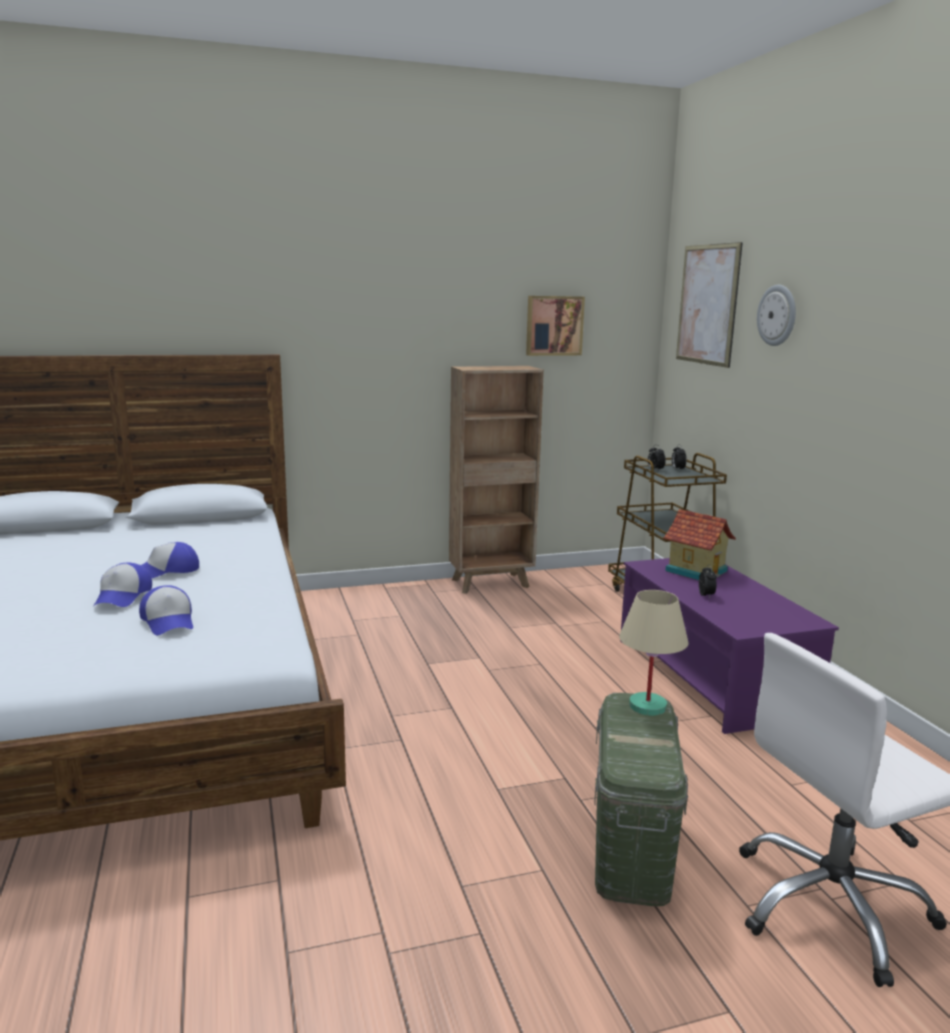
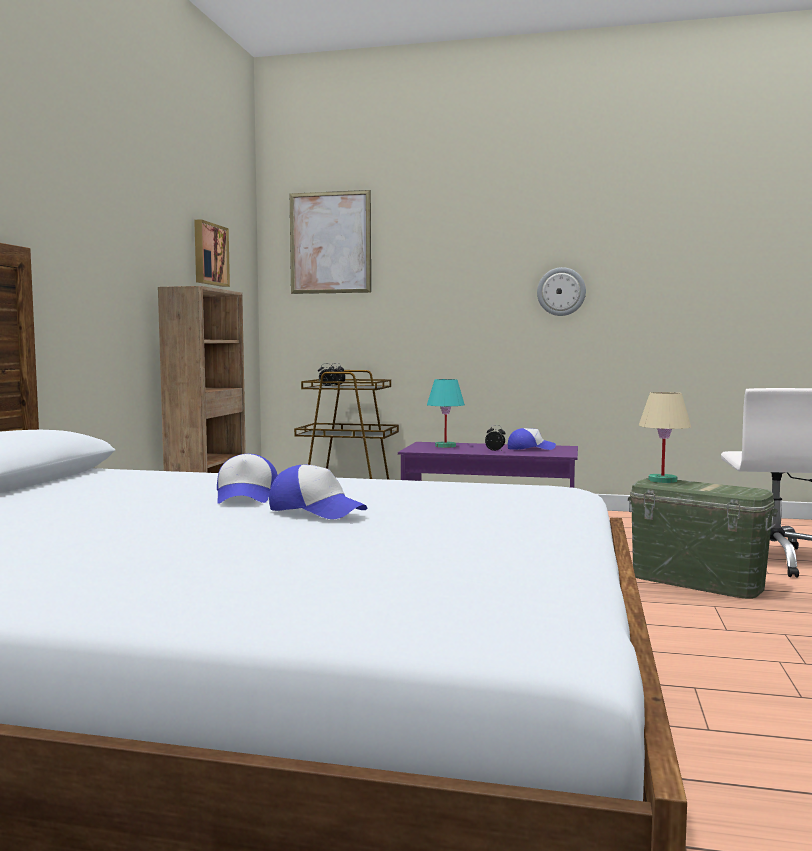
camera: 60 degrees left, 10 degrees down
(169, 621) = (440, 503): cap -> cap (530, 448)
(696, 570) = (445, 446): toy house -> turquoise table lamp
(777, 315) = (425, 245): wall clock -> wall clock (561, 291)

